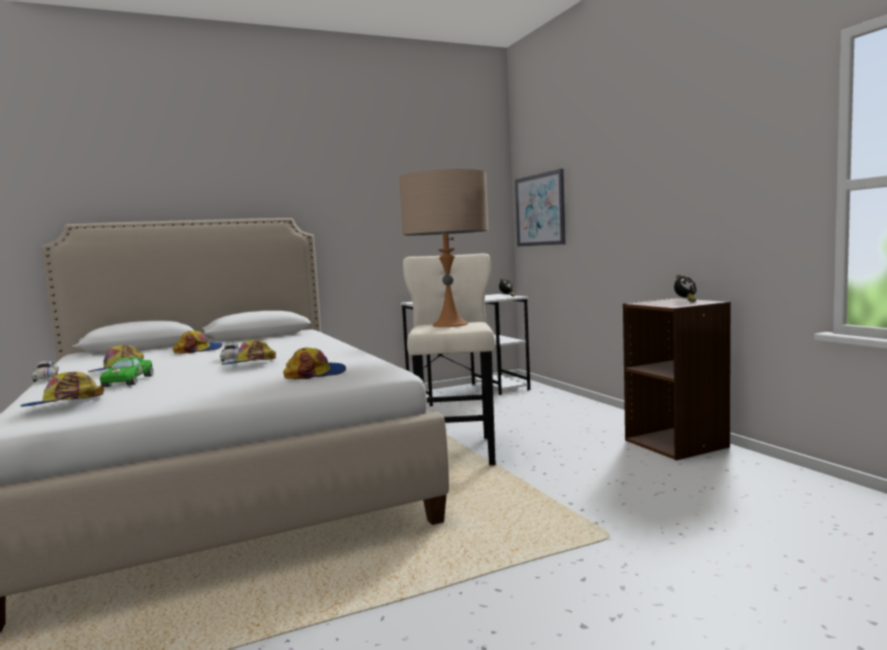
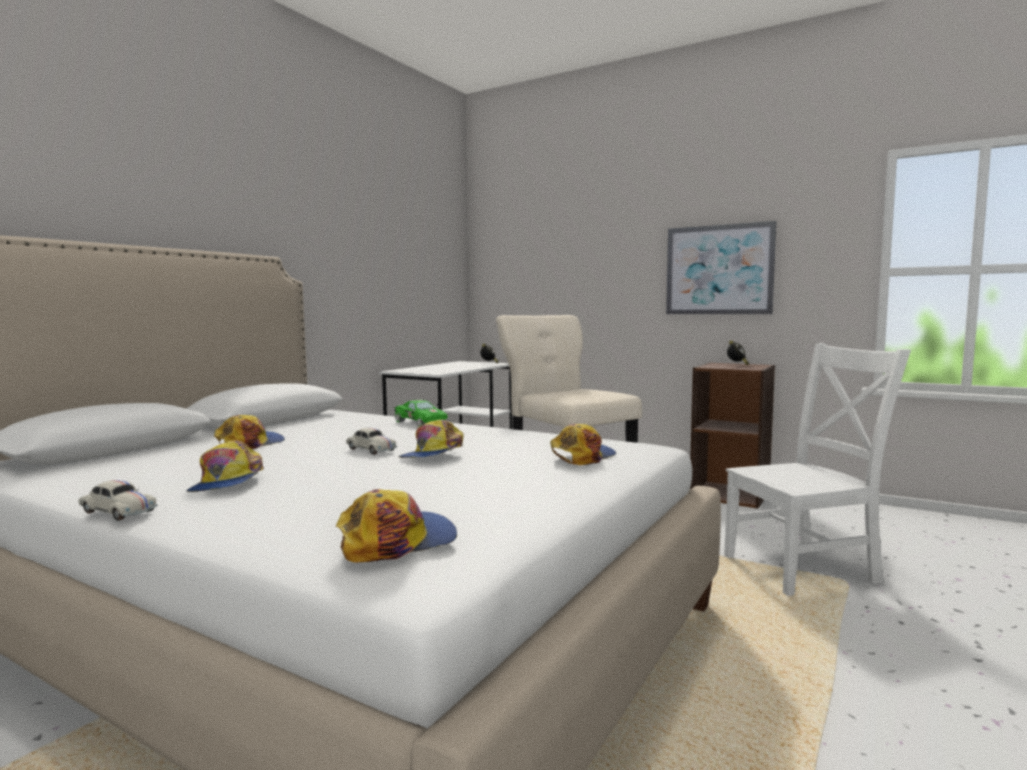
camera: 35 degrees left, 0 degrees up
(63, 404) = (397, 541): cap -> cap turned 150 degrees counterclockwise
(128, 381) = (356, 494): green toy car -> green toy car (419, 422)
(450, 324) = (581, 392): beige table lamp -> none
(540, 210) = (516, 272): picture -> picture (719, 270)
(596, 518) = (805, 569): none -> white chair

